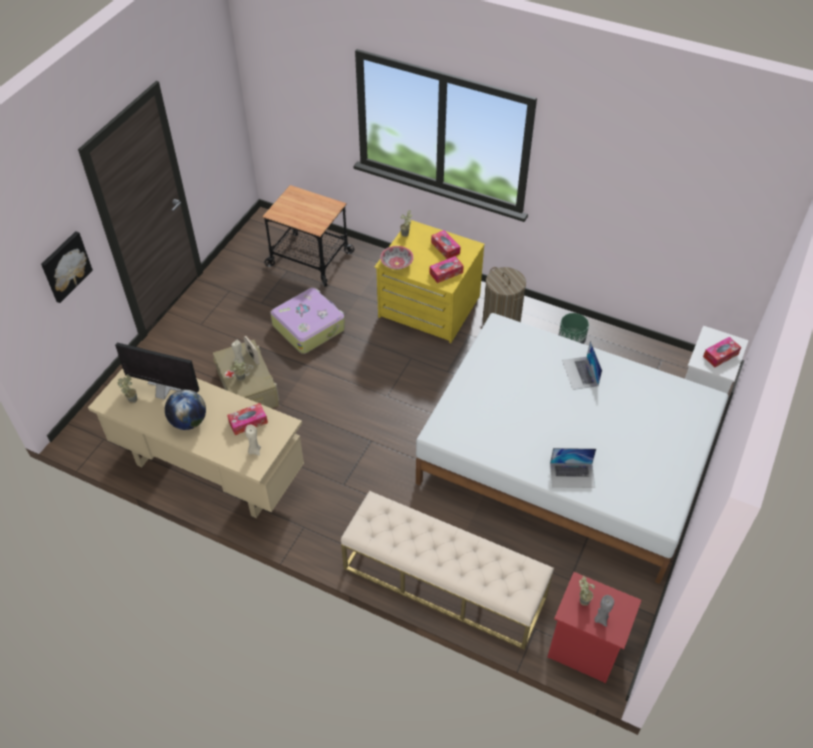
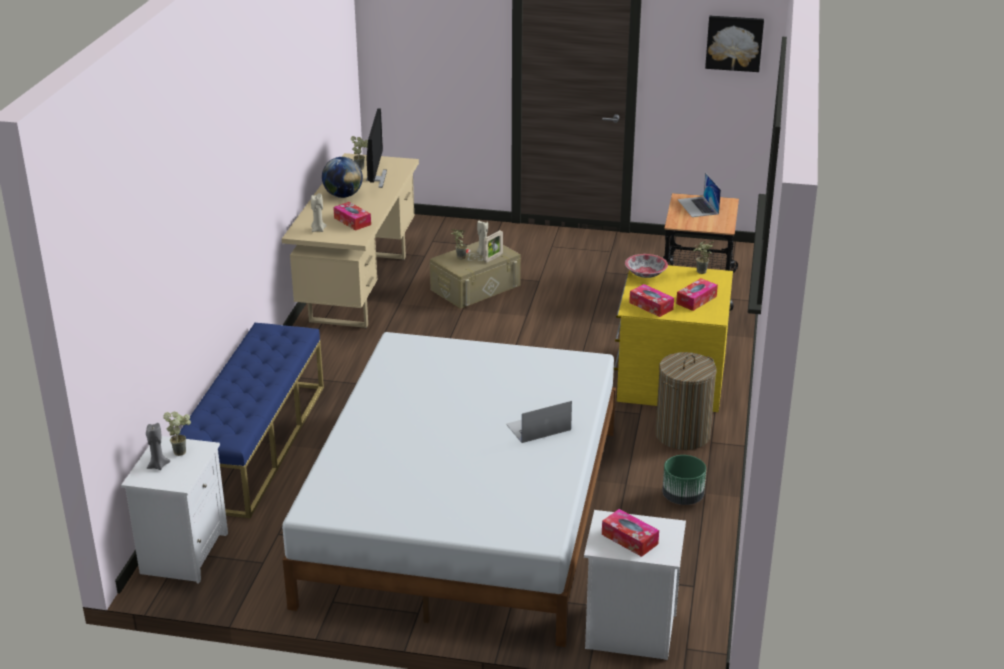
camera: 75 degrees right, 20 degrees down
(65, 266) = (450, 61): picture -> picture (734, 43)
(309, 326) = (586, 305): suitcase -> none
(443, 582) = (255, 444): beige bench -> blue bench
(572, 475) = (364, 436): laptop -> laptop (698, 207)
(583, 648) = (183, 552): red nightstand -> white nightstand

